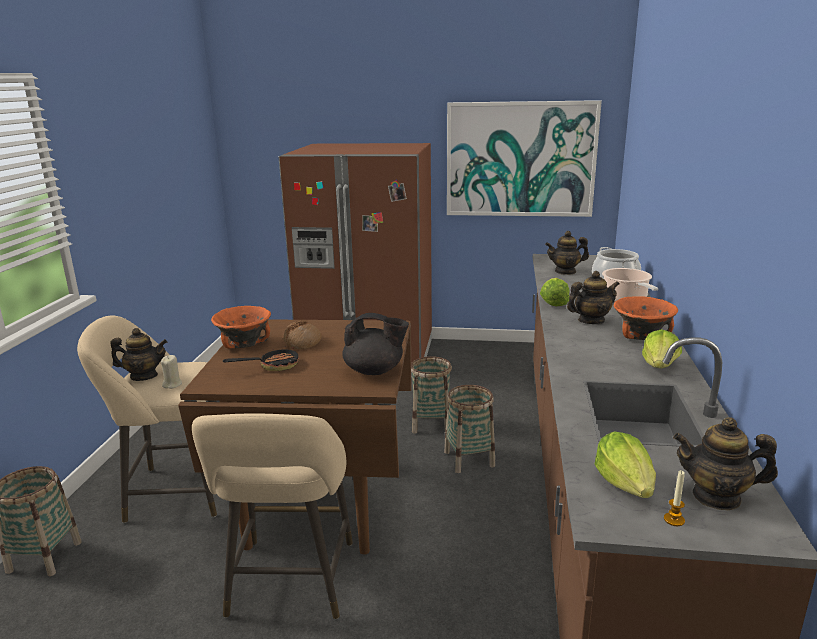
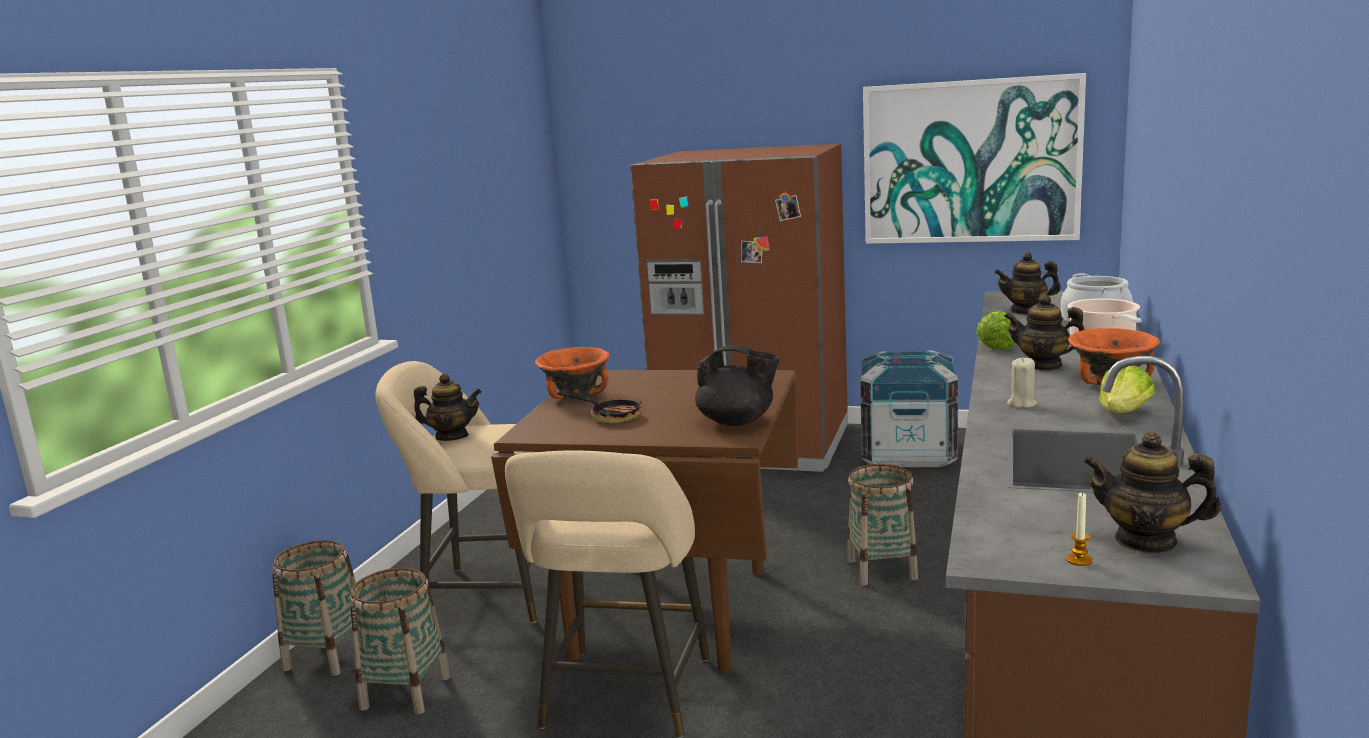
camera: 10 degrees right, 5 degrees down
(172, 384) = (486, 445): beige candle -> beige candle (1021, 404)
(273, 366) = (609, 416): frying pan -> frying pan turned 45 degrees clockwise
(303, 342) = (650, 393): bread -> none
(431, 424) = (833, 527): basket -> basket (405, 692)
(475, 362) = (908, 453): none -> crate
(591, 321) = (1043, 365): teapot -> teapot turned 150 degrees counterclockwise
(626, 484) = (1029, 527): lettuce -> none

